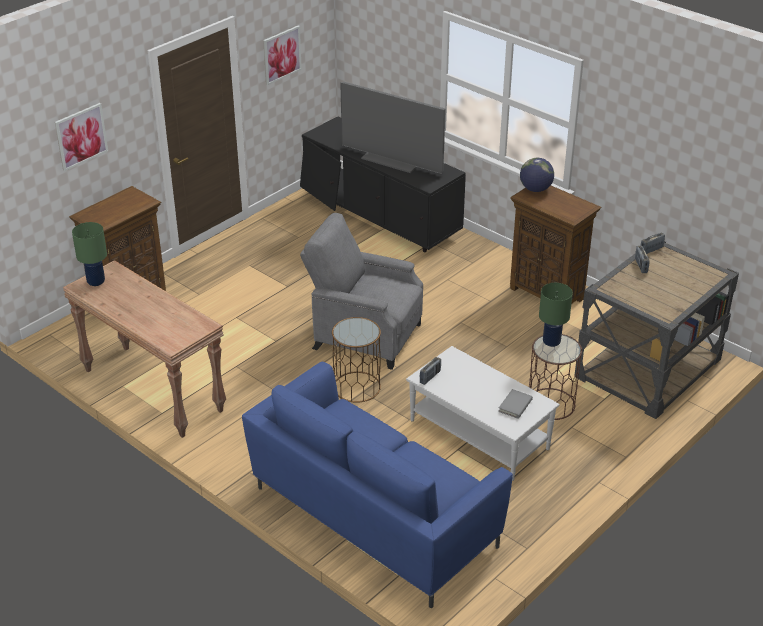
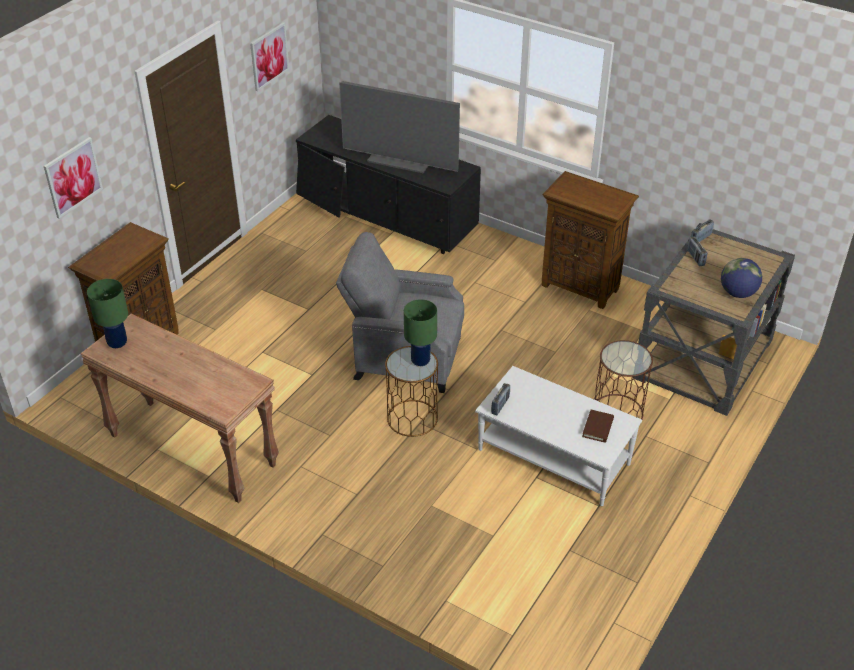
camera: 10 degrees left, 5 degrees up
(373, 518) = (469, 570): blue sofa -> none
(515, 405) = (598, 428): grey book -> brown book
(535, 189) = (566, 182): globe -> globe (737, 293)
(551, 343) = (619, 352): green table lamp -> green table lamp (420, 361)

